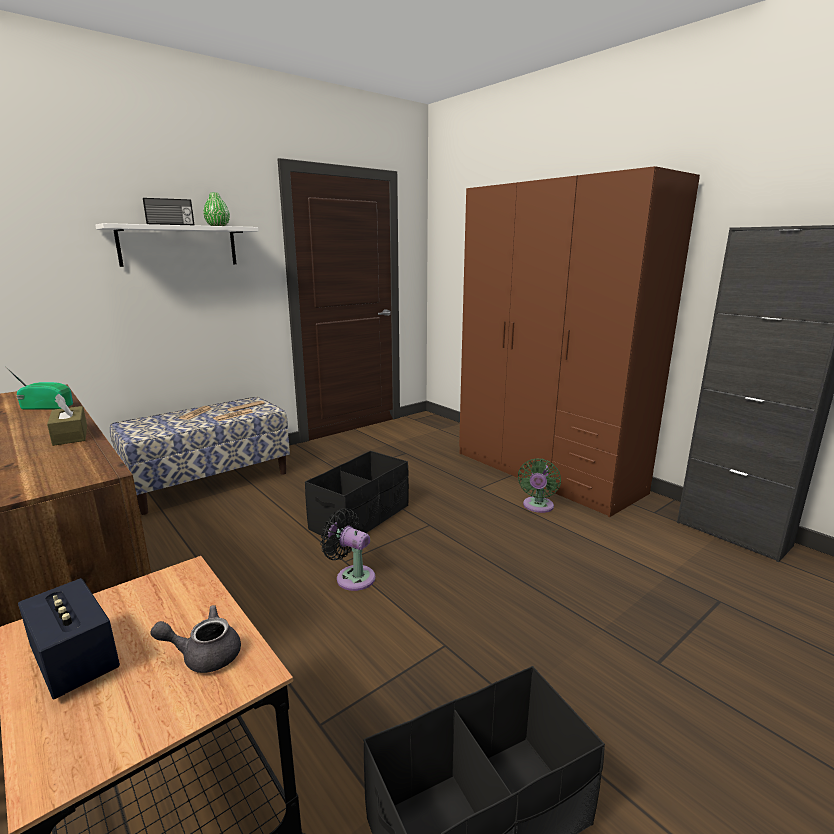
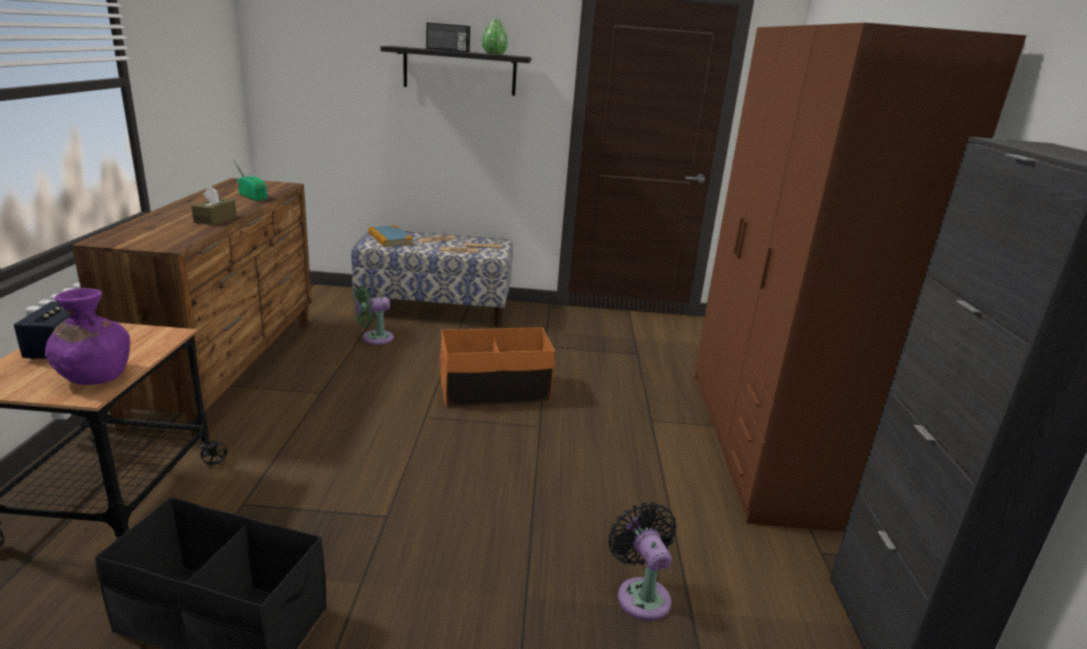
camera: 40 degrees right, 5 degrees up
(149, 425) = (390, 238): none -> book
(179, 246) = (459, 71): white shelf -> black shelf
(204, 655) = (94, 376): grey teapot -> purple vase
(352, 577) = (411, 430): black fan -> black fan (641, 594)
(361, 517) = (494, 390): black storage box -> orange storage box
(537, 507) = (679, 468): green fan -> green fan (374, 338)

